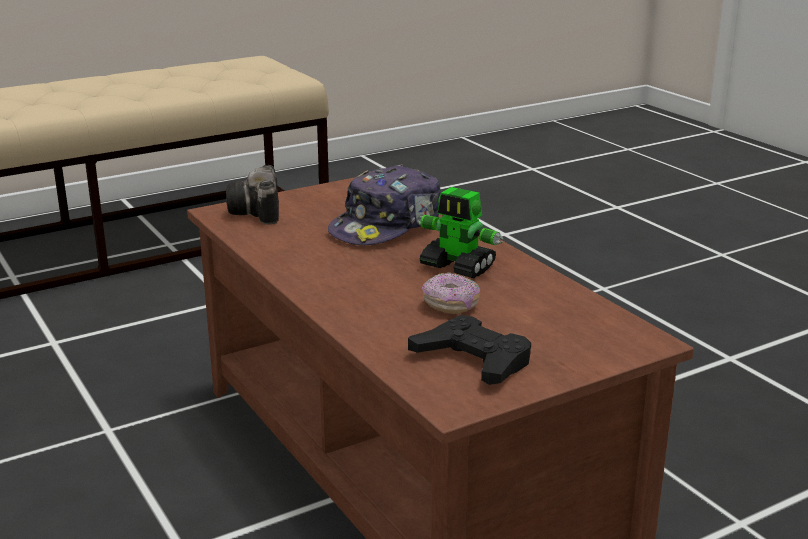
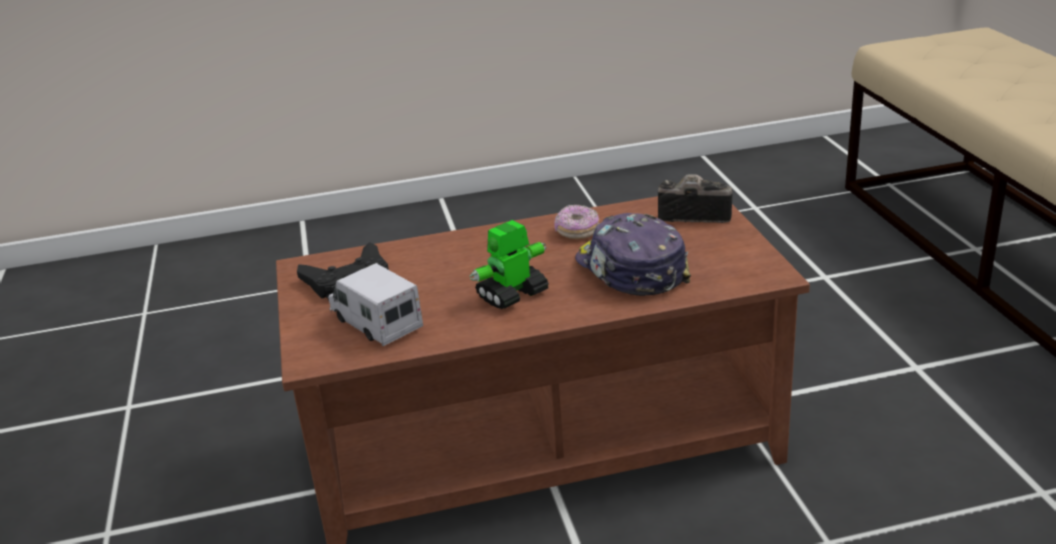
camera: 110 degrees right, 5 degrees up
(450, 306) = (439, 282): donut -> donut (577, 231)
(553, 322) = (376, 322): none -> toy truck

